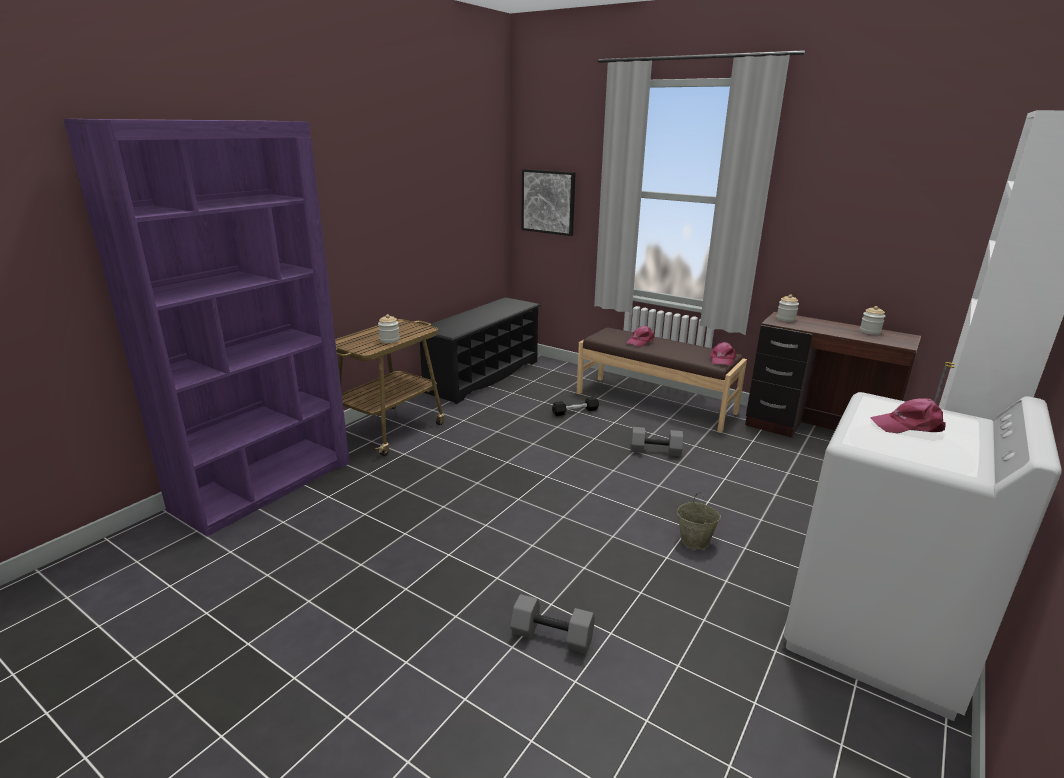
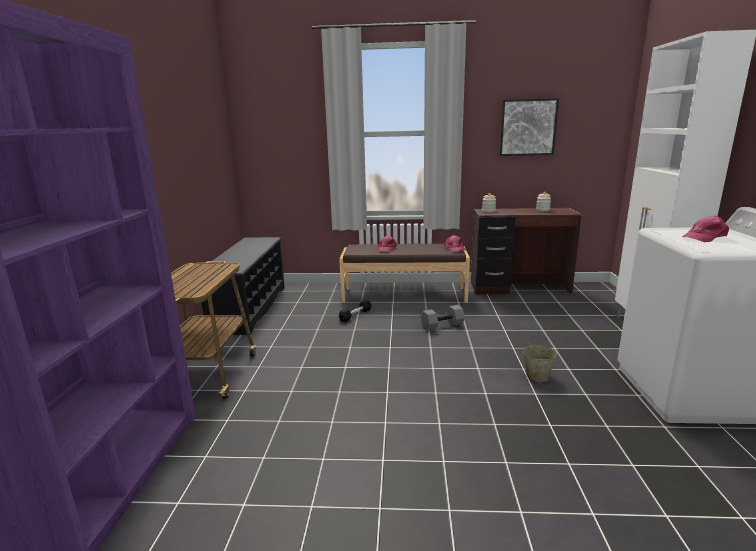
camera: 30 degrees left, 5 degrees down
(389, 340) = (205, 280): jar -> none
(548, 202) = (274, 149): picture -> picture (527, 127)
(551, 637) = (537, 488): grey dumbbell -> none

